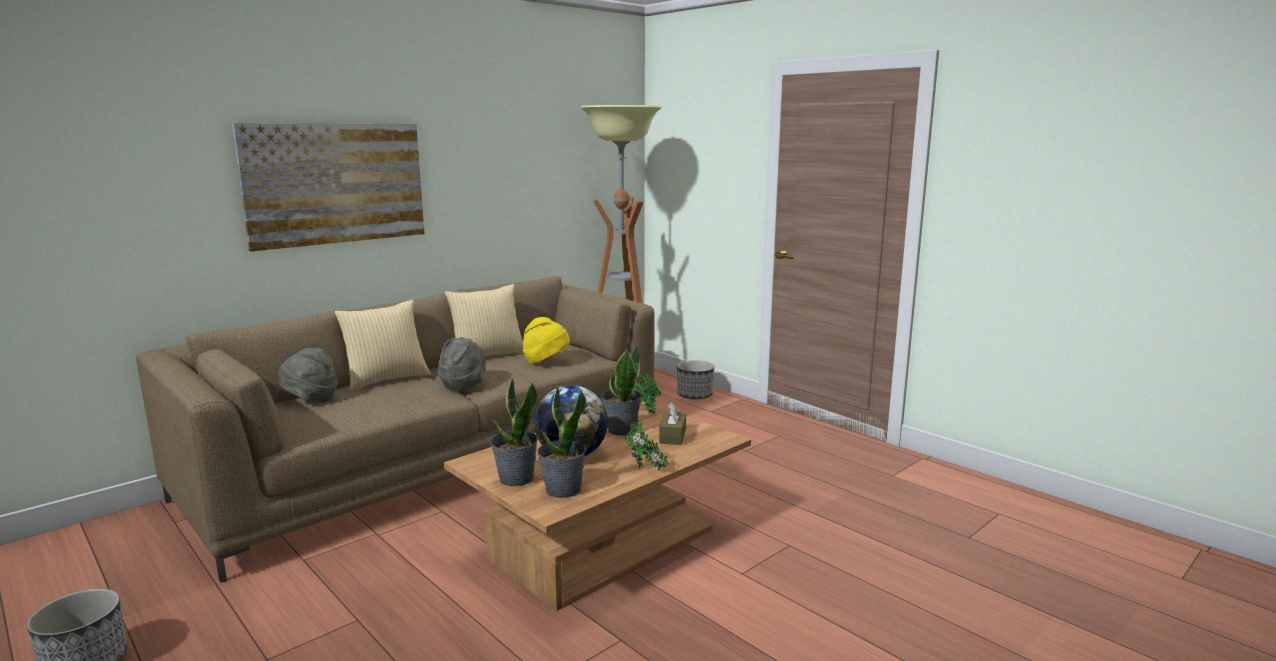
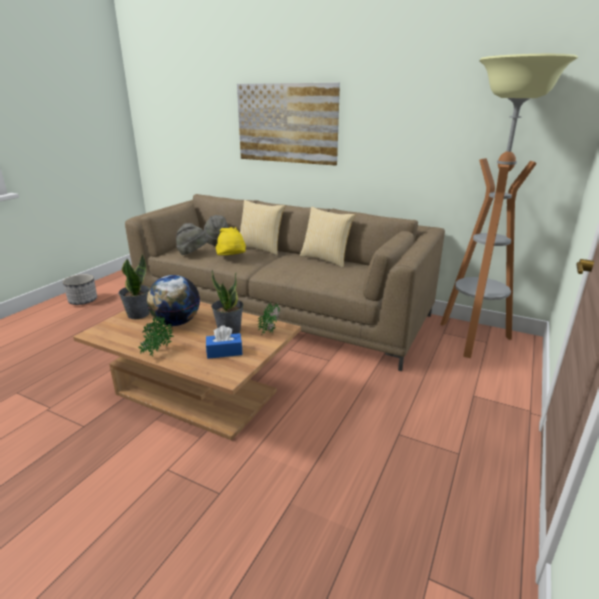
camera: 70 degrees right, 10 degrees up
(463, 385) = (264, 266): grey hat -> grey hat (193, 253)
(546, 362) = (327, 276): yellow hat -> yellow hat (232, 258)
(563, 490) = (122, 331): potted plant -> none
(672, 436) = (224, 352): brown tissue box -> blue tissue box
(695, 395) = (501, 379): planter -> none

